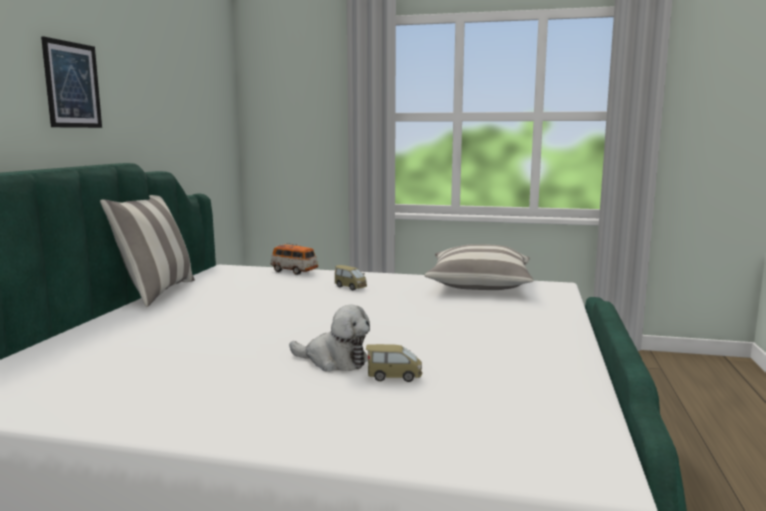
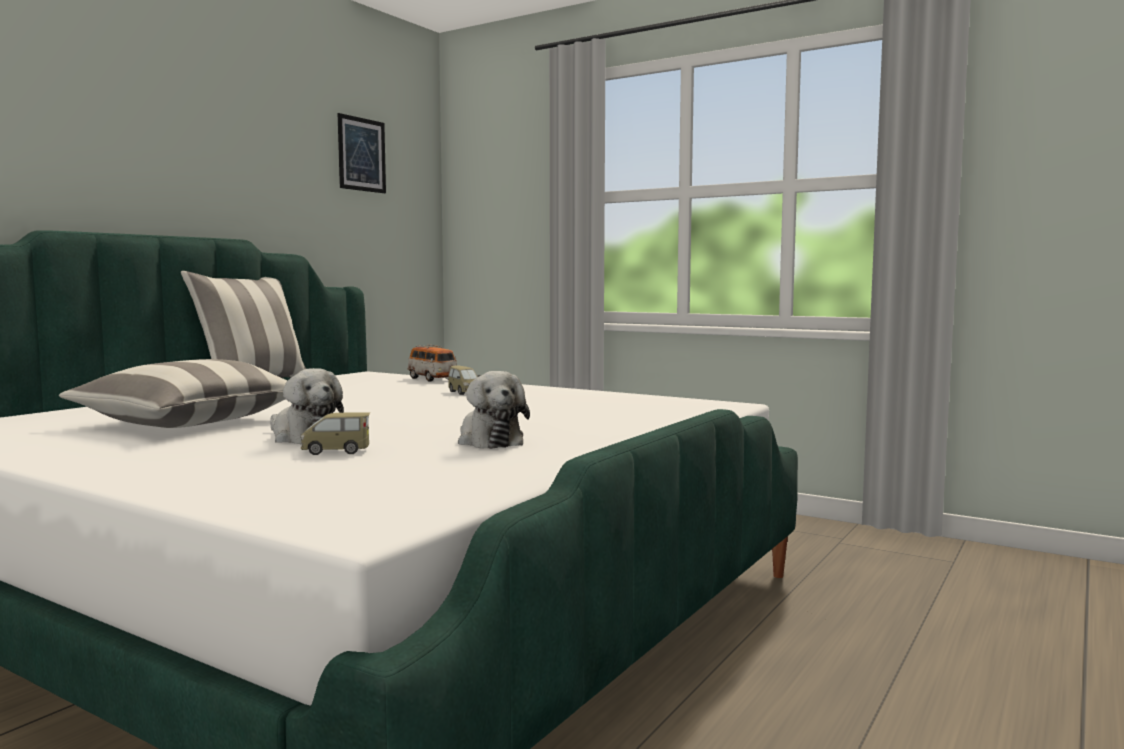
camera: 20 degrees right, 5 degrees down
(72, 85) = (177, 152): picture -> picture (361, 154)
(394, 376) = (336, 451): toy car -> toy car turned 150 degrees clockwise
(479, 285) = (626, 399): pillow -> pillow (189, 422)
(480, 347) = (489, 440): none -> plush toy

